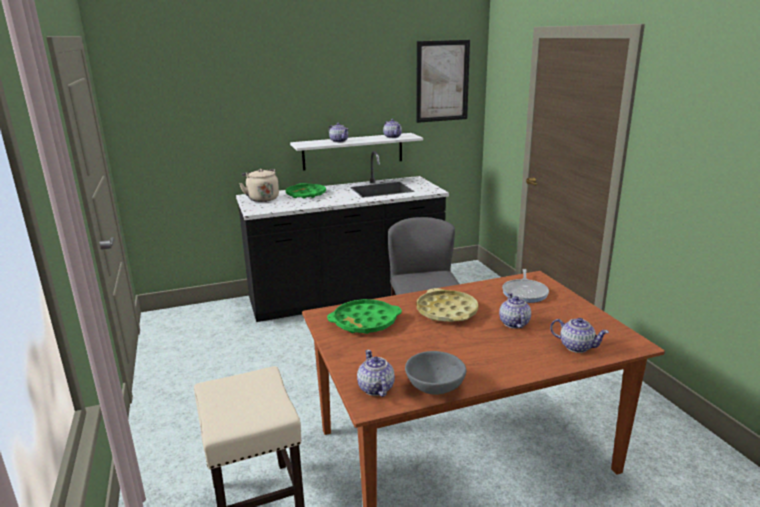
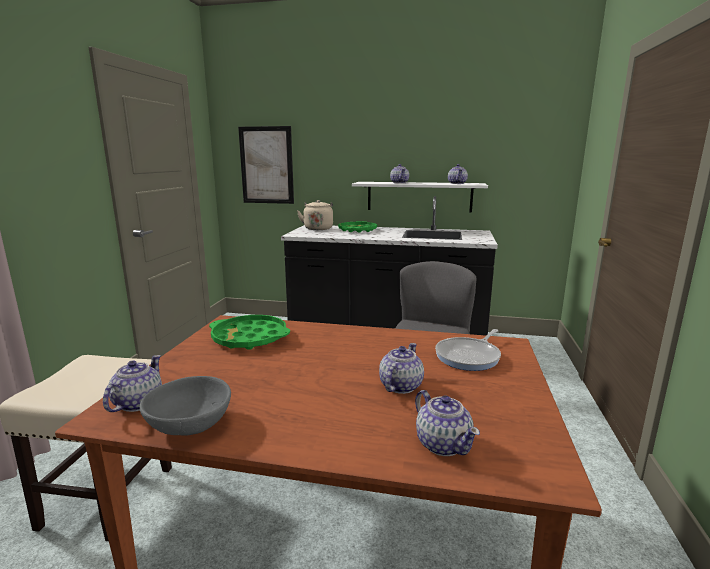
camera: 30 degrees right, 5 degrees down
(442, 81) = (528, 129): picture -> picture (266, 165)
(446, 311) = (343, 351): yellow tray -> none

